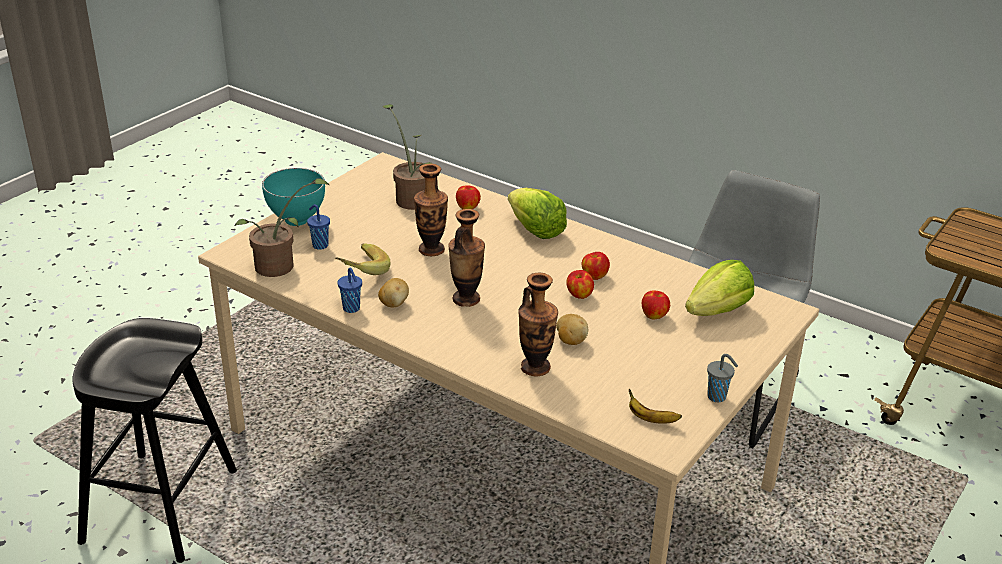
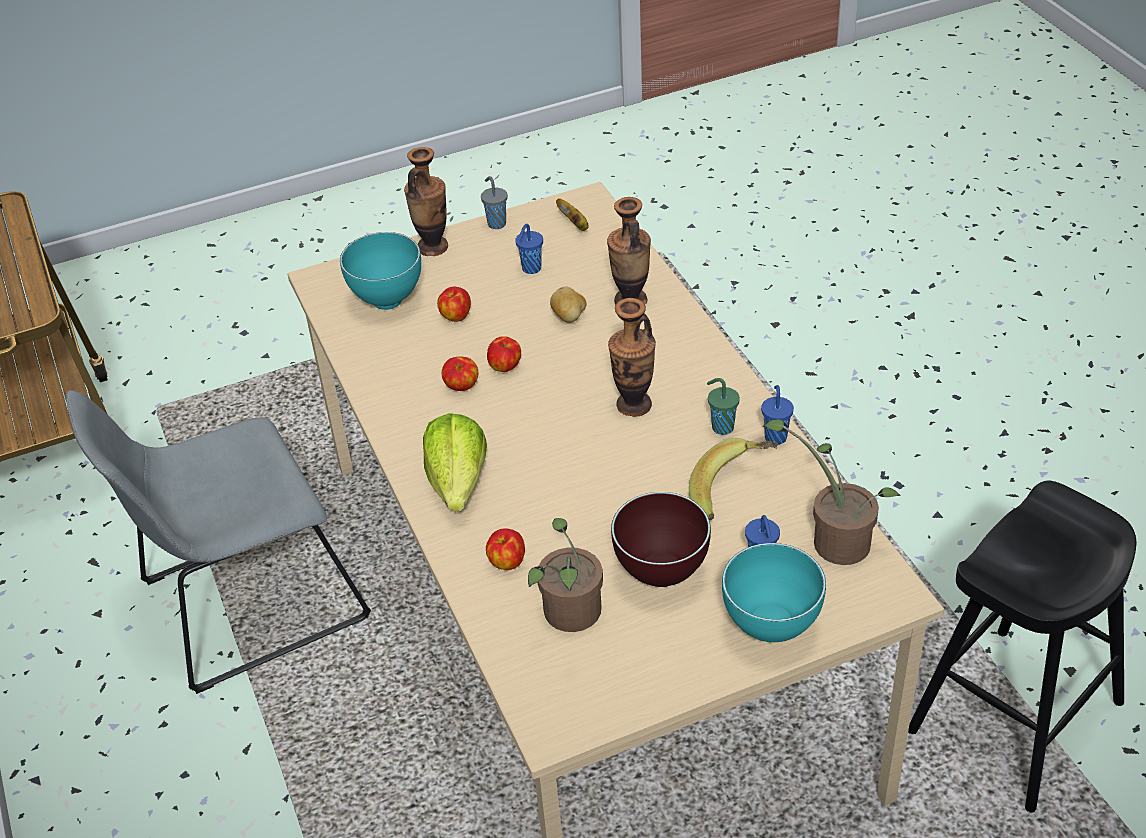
camera: 145 degrees left, 10 degrees up
(376, 225) = (659, 575): none -> brown bowl
(394, 304) = (721, 427): potato -> green cup
(431, 250) = (617, 498): vase -> vase (433, 247)
(641, 367) = (530, 269): none -> blue cup
(718, 311) = (386, 301): lettuce -> turquoise bowl

